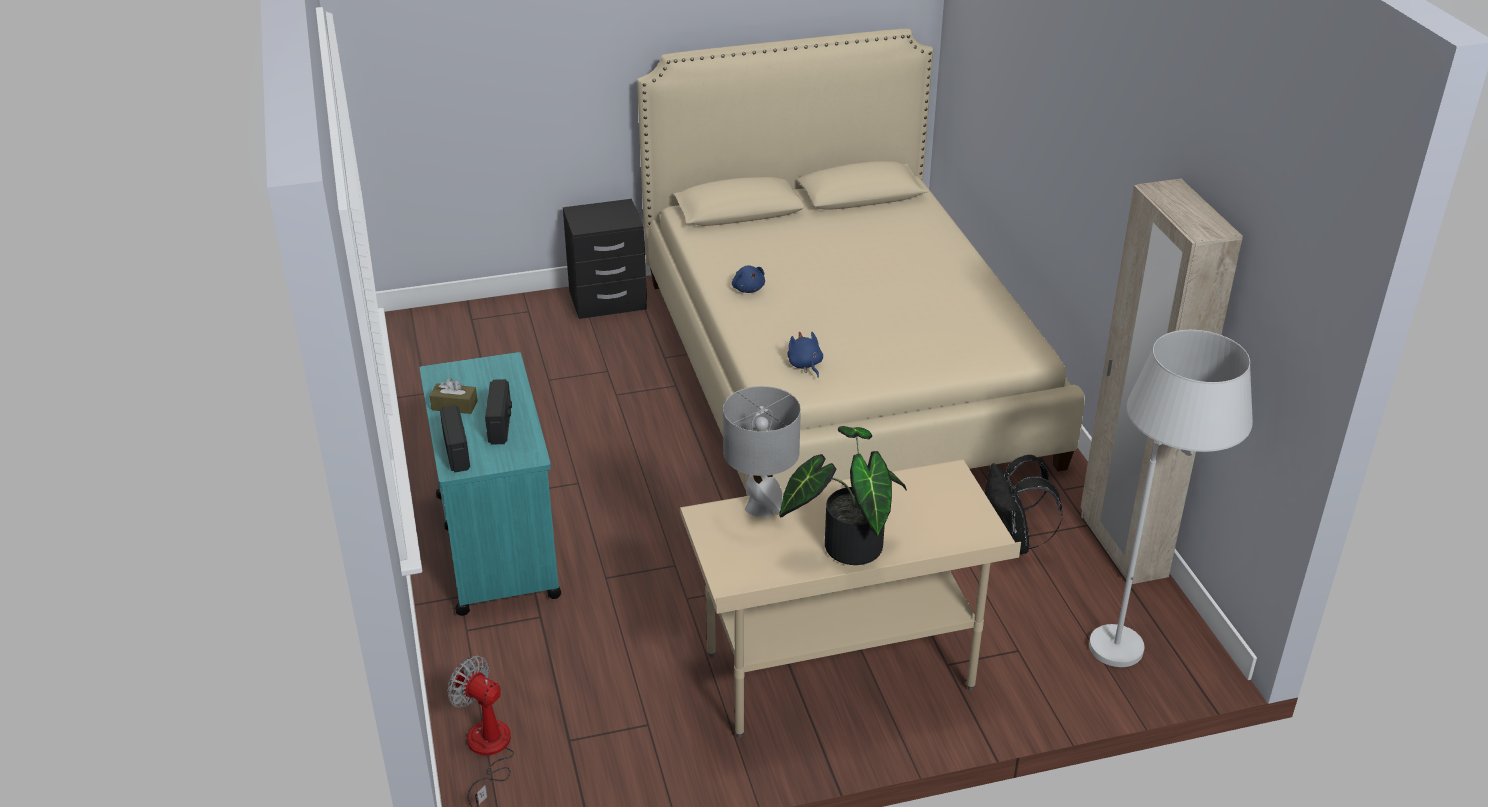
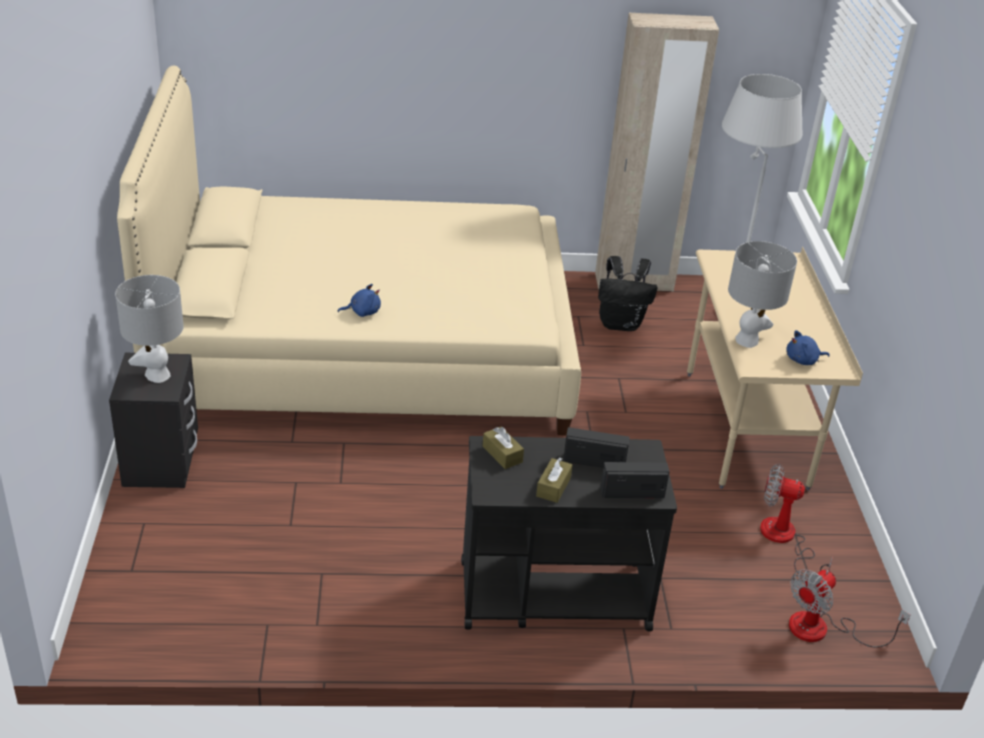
camera: 80 degrees left, 0 degrees up
(496, 372) = (502, 454): none -> brown tissue box
(497, 544) = (552, 594): turquoise cart -> black cart
(604, 218) = (157, 375): none -> grey table lamp
(633, 715) = (784, 540): none -> fan
(805, 365) = (502, 307): blue plush toy -> blue plush toy (803, 360)
(846, 545) = (794, 314): potted plant -> none

